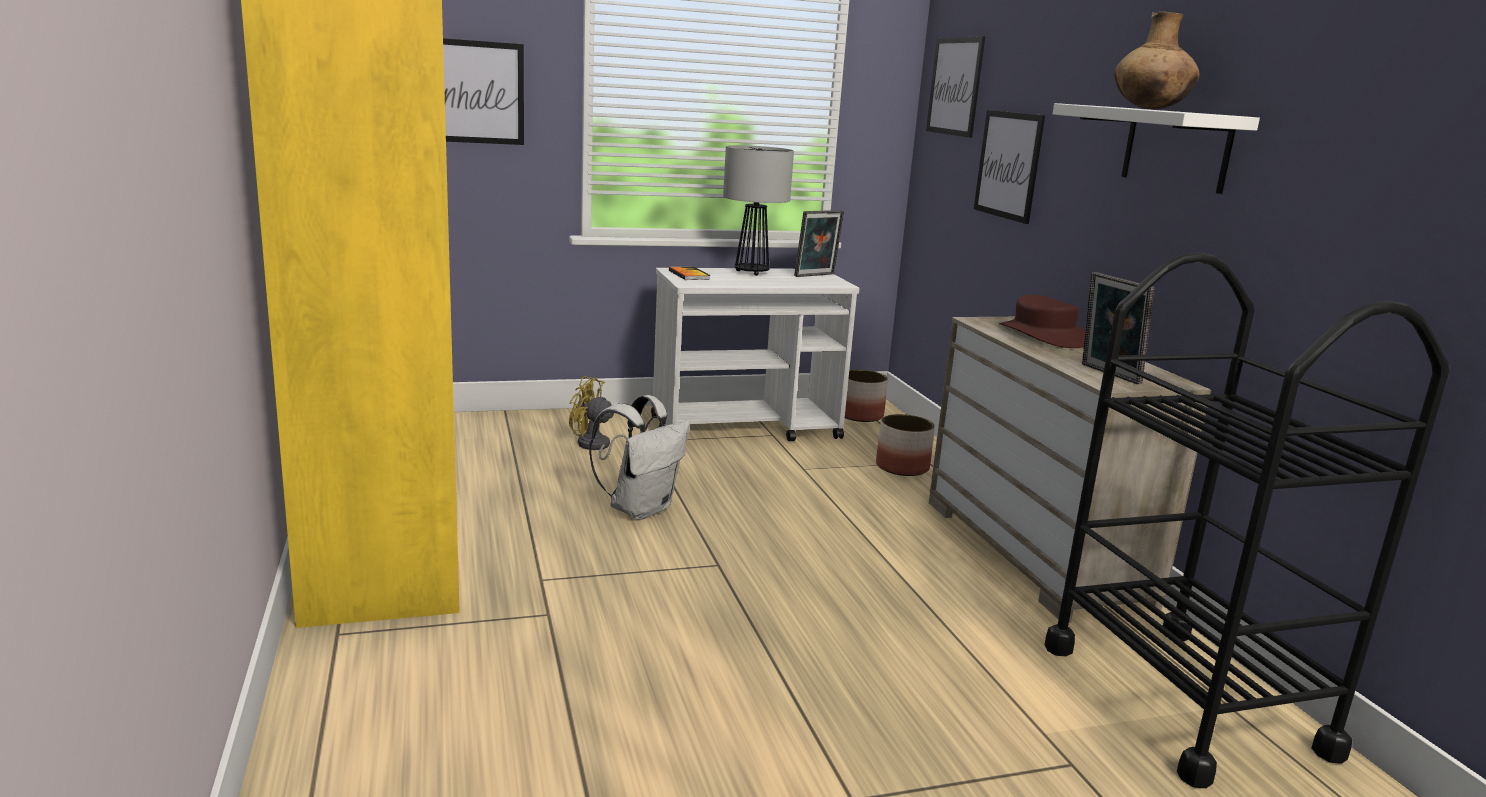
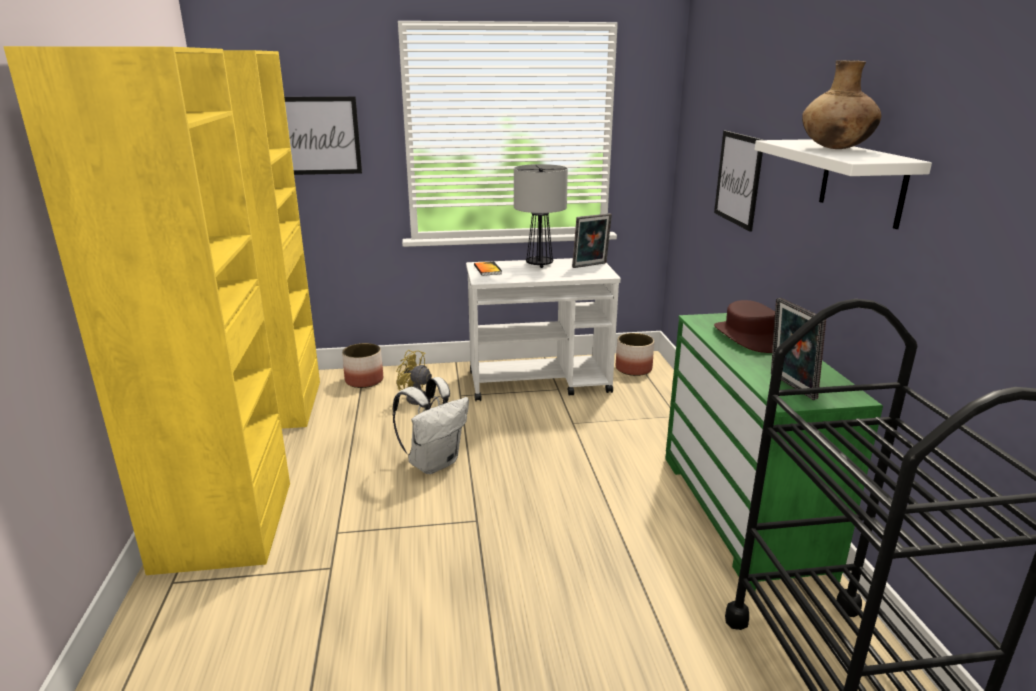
camera: 10 degrees right, 5 degrees up
(902, 467) = (653, 421): planter -> planter (364, 380)
(955, 86) = (702, 108): picture -> none
(1035, 552) = (743, 512): beige dresser -> green dresser

